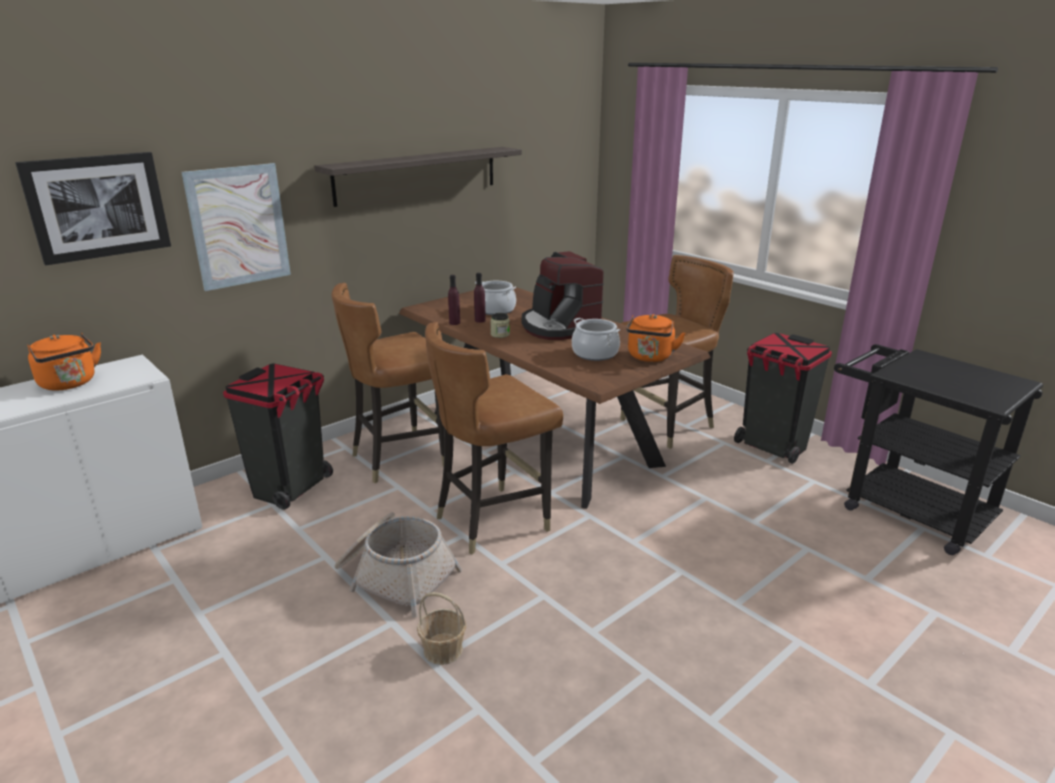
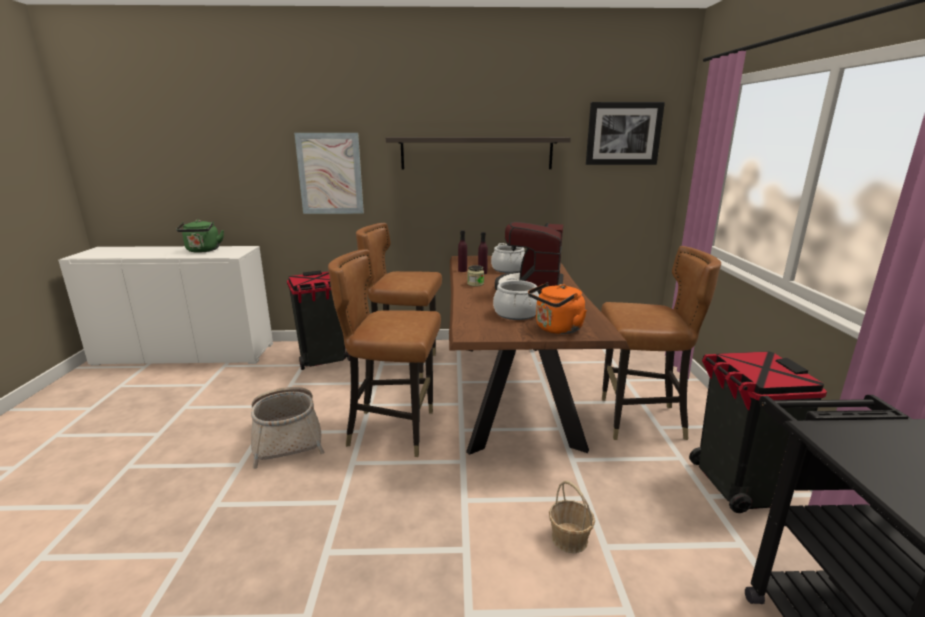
camera: 40 degrees right, 5 degrees down
(70, 384) = (203, 251): orange kettle -> green kettle
(98, 206) = (244, 149): picture -> picture (623, 134)
(443, 650) = (232, 500): basket -> basket (569, 539)

